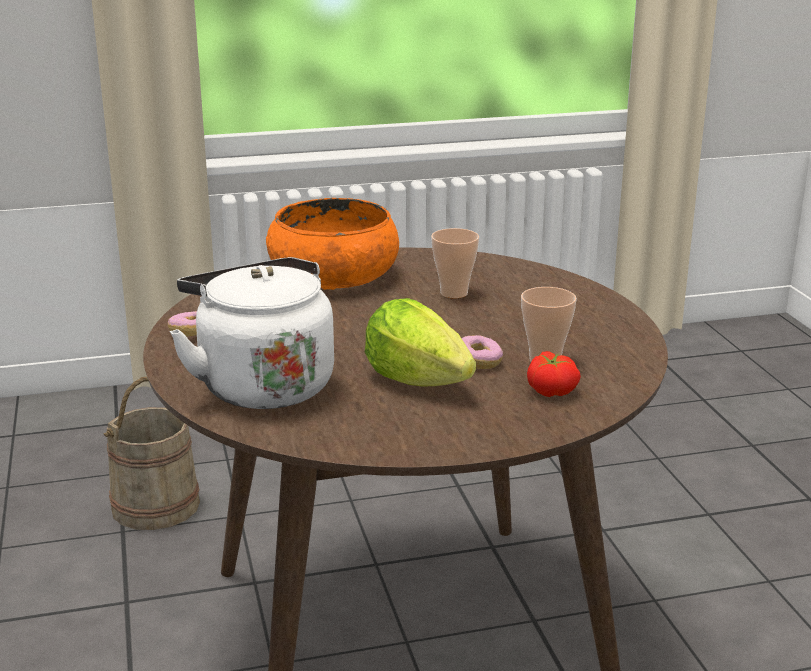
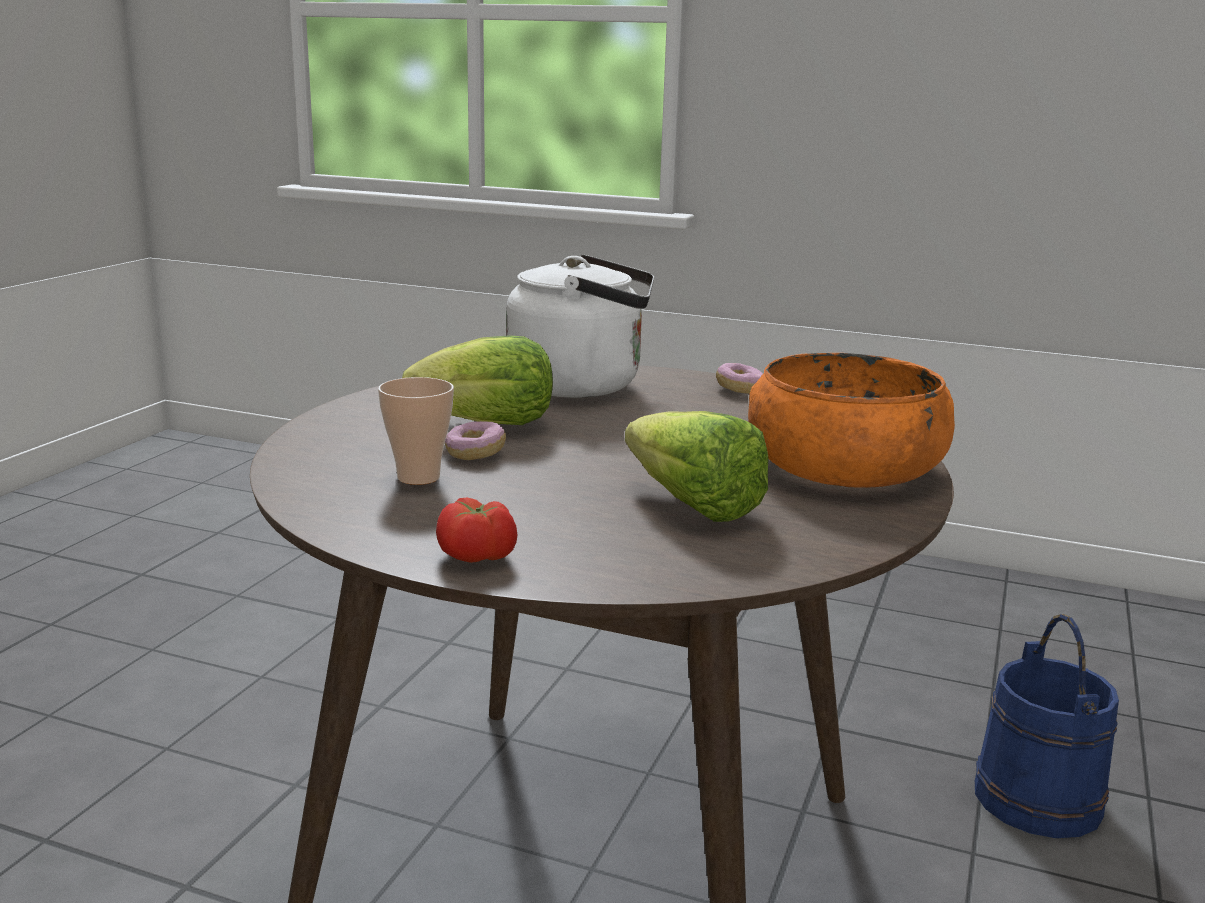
camera: 125 degrees right, 5 degrees down
(155, 505) = (1038, 798): beige bucket -> blue bucket
(454, 293) = (685, 501): cup -> lettuce
(552, 390) = (357, 458): tomato -> tomato (476, 556)

